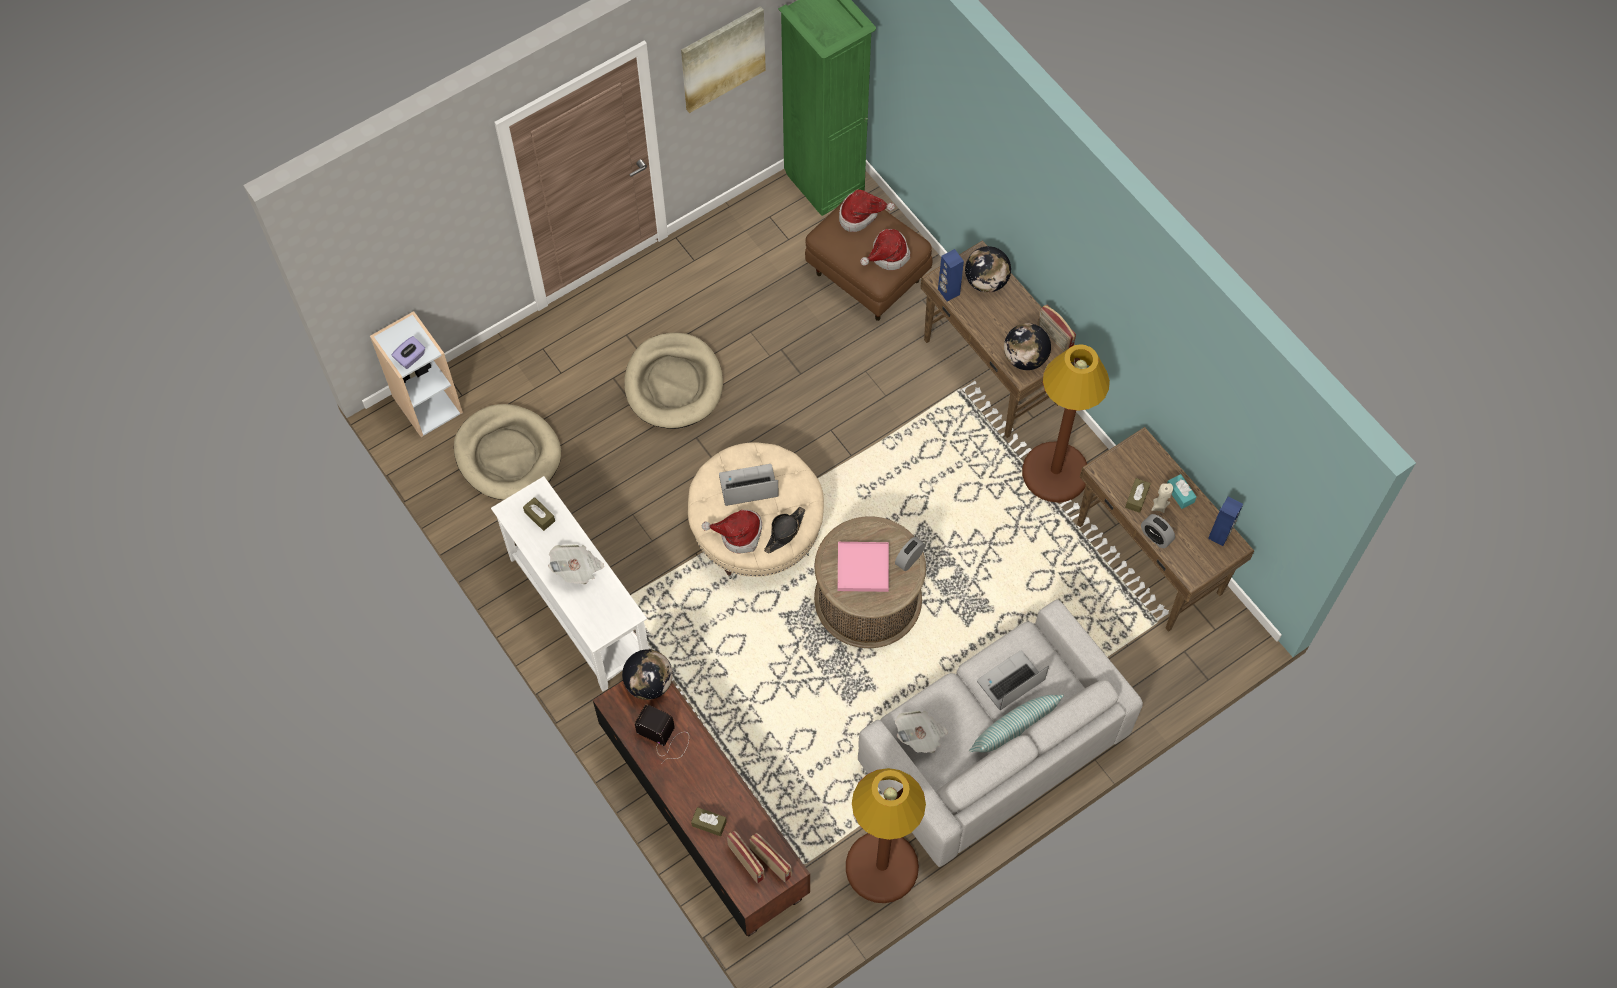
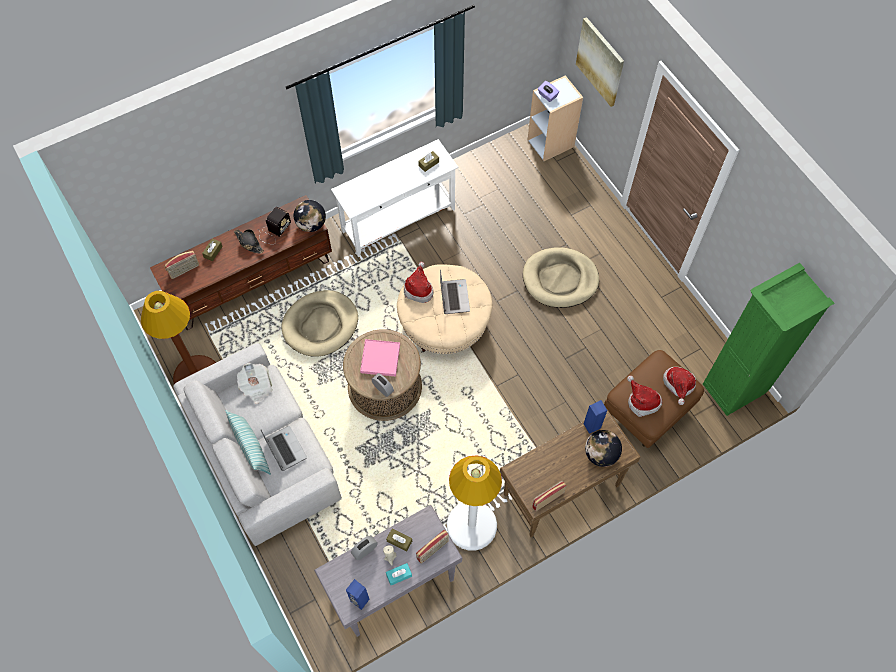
camera: 95 degrees right, 0 degrees up
(508, 454) = (511, 184): beige dog bed -> beige dog bed (320, 325)
(577, 569) = (389, 182): newspaper -> none
(722, 58) = (760, 236): picture -> picture (600, 61)
(771, 862) = (181, 283): radio -> radio (433, 550)
(784, 532) = (417, 316): black hat -> black hat (249, 243)
(1025, 358) = (529, 474): globe -> none
(1055, 473) = (471, 525): brown floor lamp -> white floor lamp
(1150, 559) = (392, 585): brown console table -> grey console table

